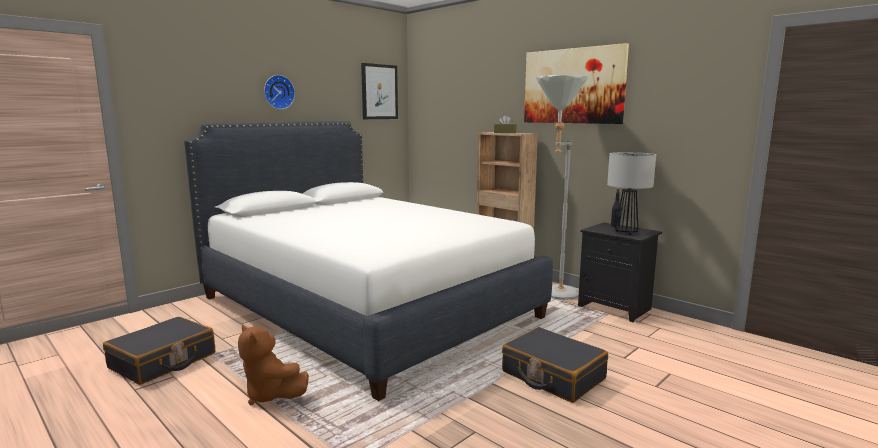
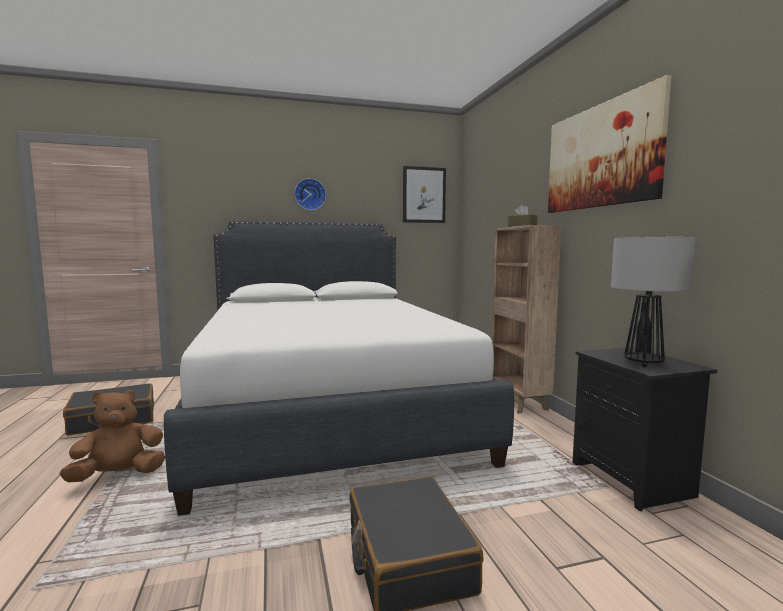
camera: 30 degrees right, 5 degrees down
(271, 395) = (119, 475): brown plush toy -> brown plush toy turned 75 degrees clockwise
(553, 294) = (555, 440): grey floor lamp -> none

